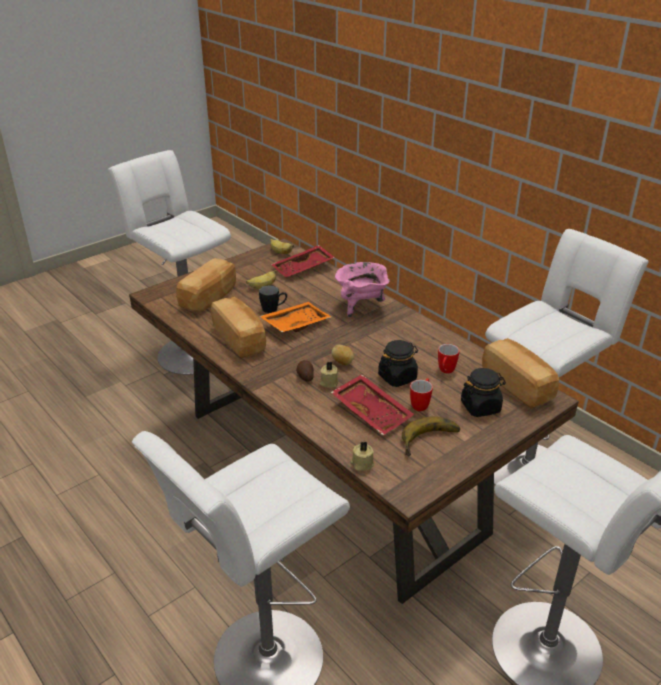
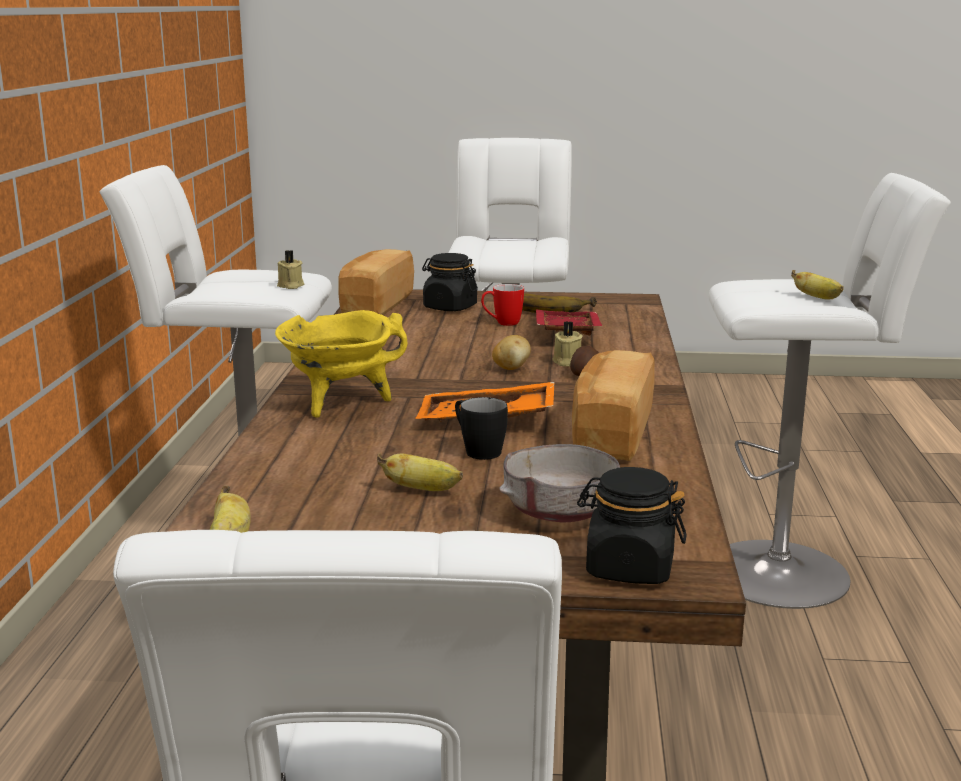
camera: 135 degrees left, 15 degrees down
(210, 298) = (561, 513): bread -> grey bowl
(247, 507) = (818, 298): none -> banana
(303, 269) = (276, 488): red tray -> none
(361, 307) = (340, 403): pink cooking pot -> yellow cooking pot
(362, 463) = (646, 317): beige candle -> beige candle (290, 286)
(397, 377) = (477, 342): black jar -> black jar (629, 568)
(445, 372) = (415, 330): mug -> none

